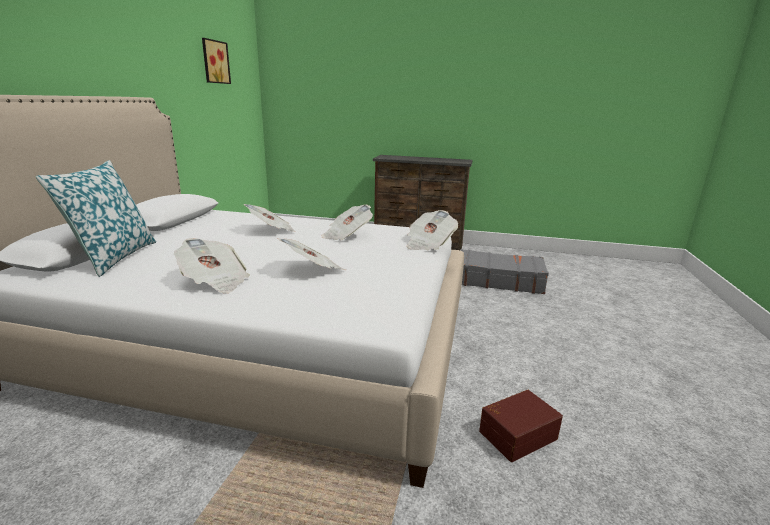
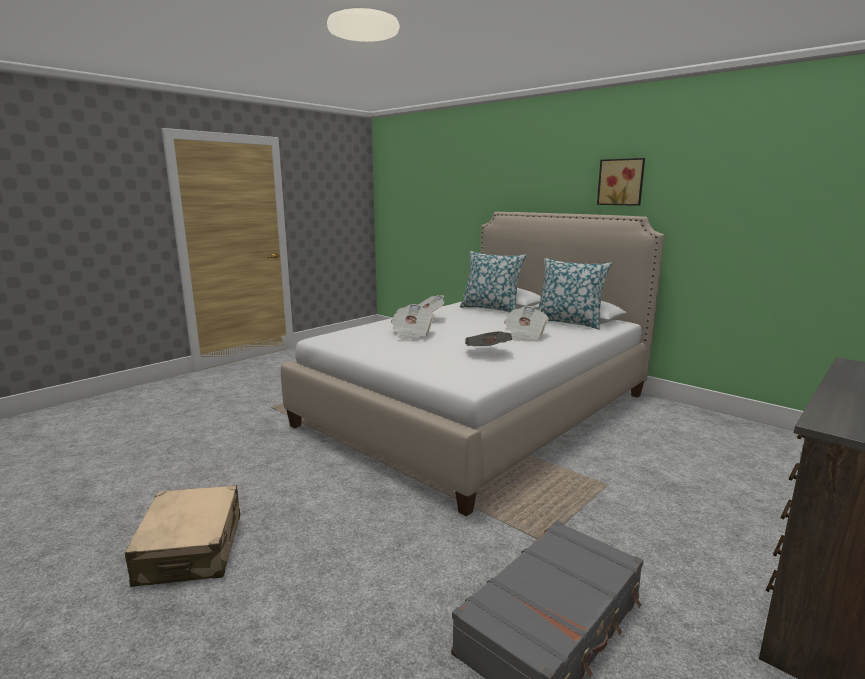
camera: 120 degrees right, 5 degrees down
(200, 222) = (568, 322): none -> pillow
(214, 62) = (806, 172): picture -> picture (621, 182)
(429, 244) = (426, 371): newspaper -> none
(516, 434) = (273, 465): brown storage box -> none
(647, 403) = (191, 549): none -> beige suitcase

